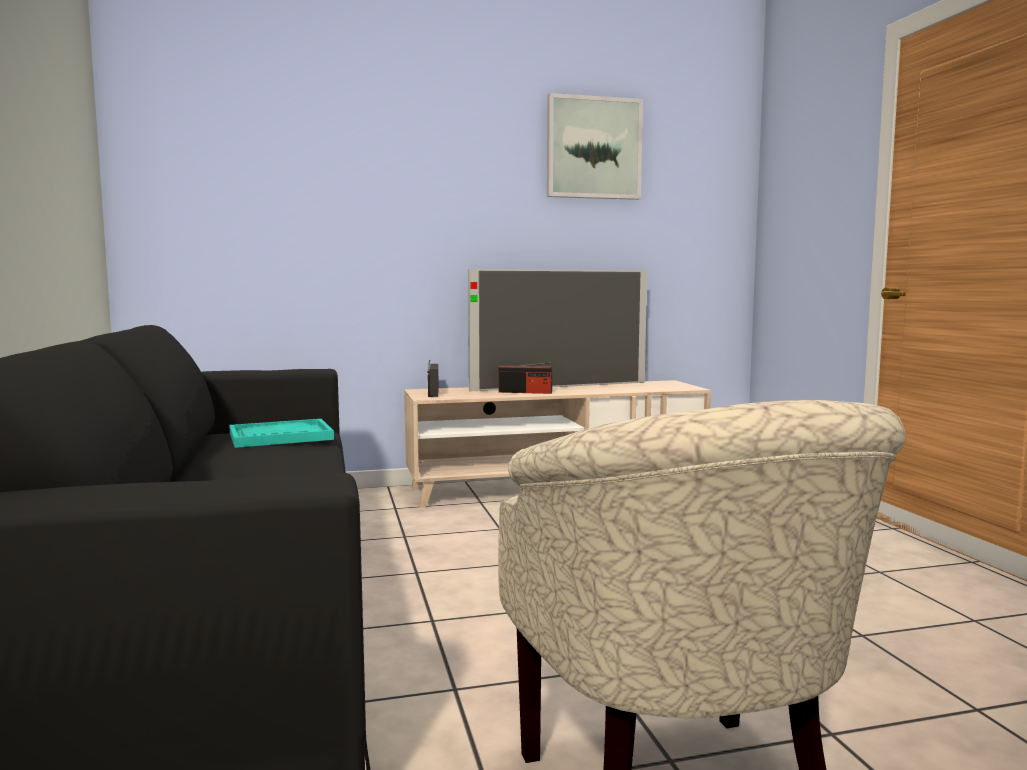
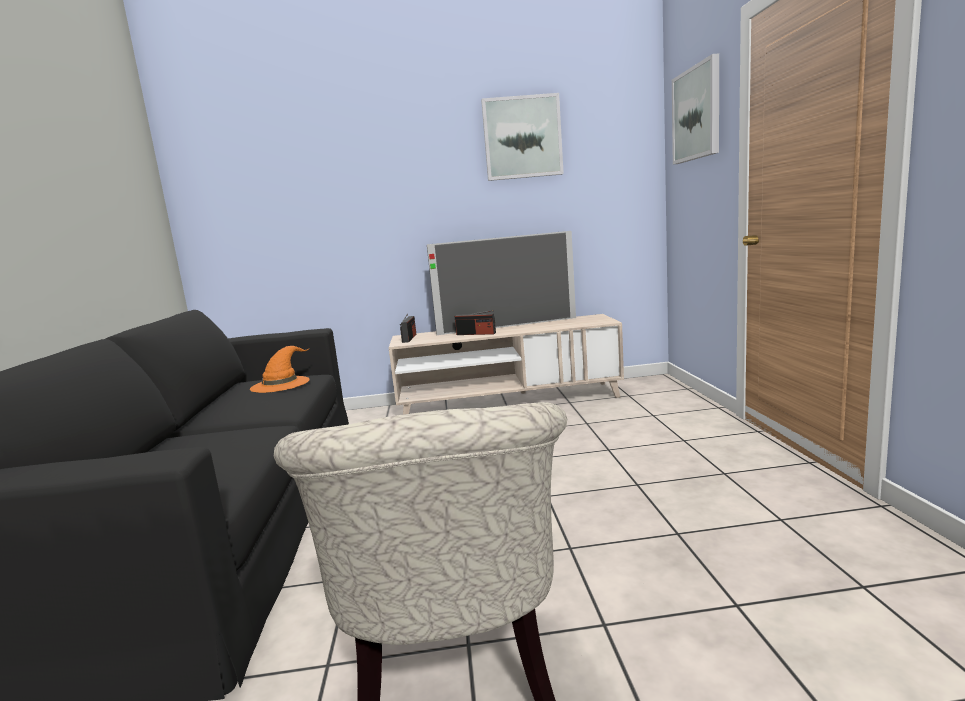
camera: 10 degrees right, 5 degrees up
(280, 436) = (280, 384): turquoise tray -> orange hat
(813, 143) = (697, 113): none -> picture

